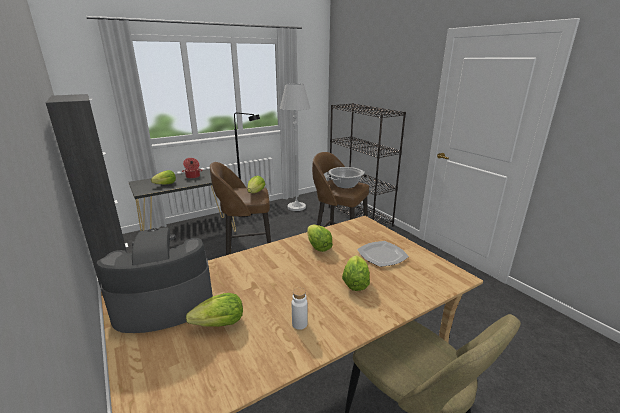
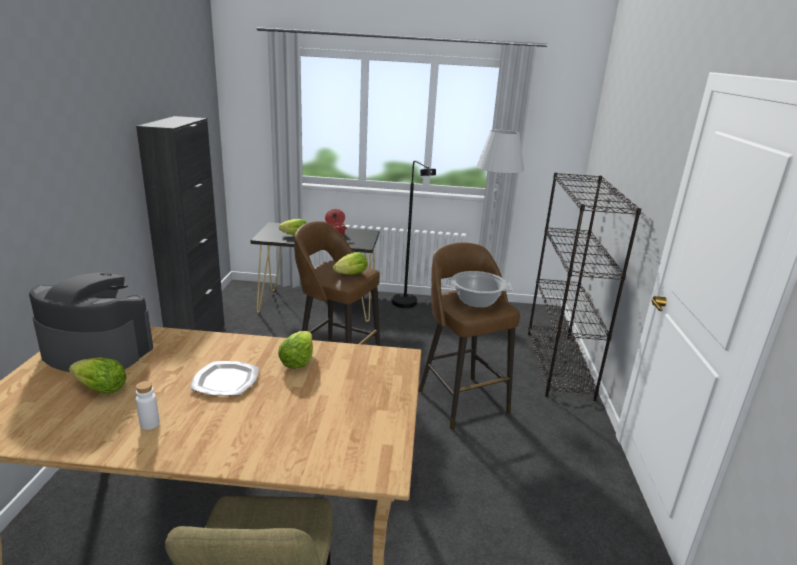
camera: 35 degrees right, 0 degrees up
(355, 283) = (261, 416): lettuce -> none
(382, 255) = (346, 404): plate -> plate (226, 381)

